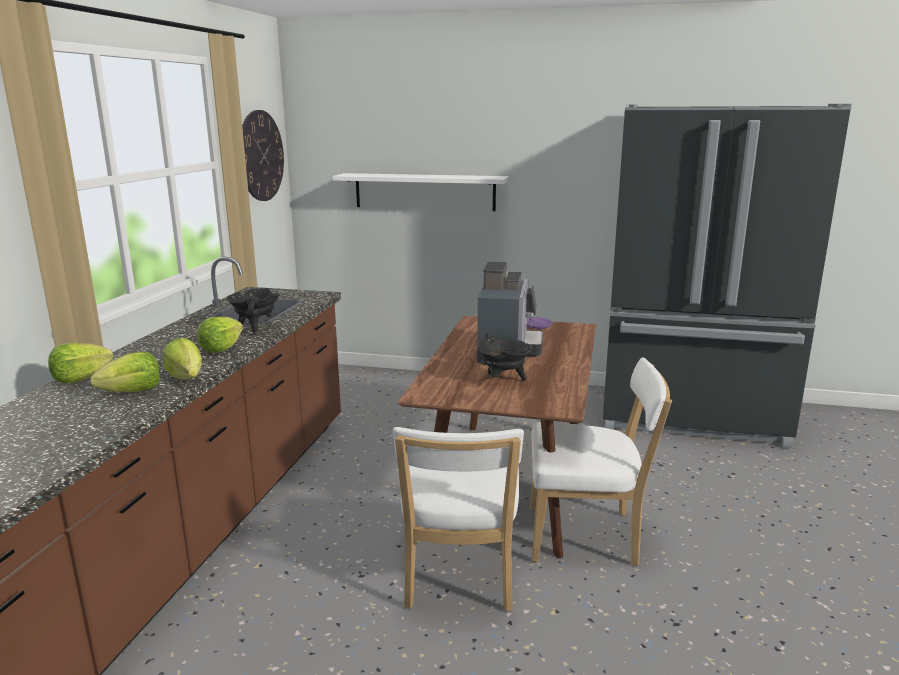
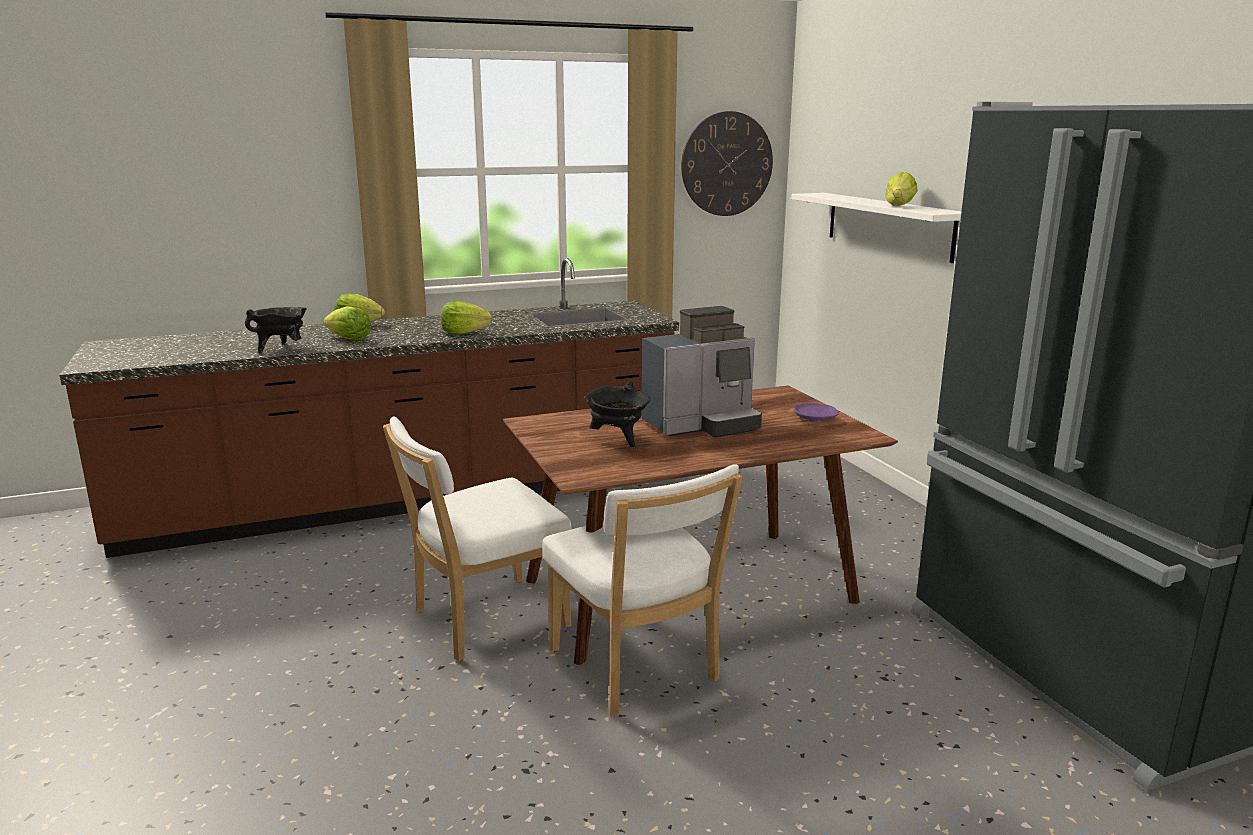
camera: 55 degrees right, 0 degrees up
(187, 377) = (391, 341): lettuce -> lettuce (899, 206)
(255, 328) = (526, 327): black cooking pot -> black cooking pot (281, 348)

